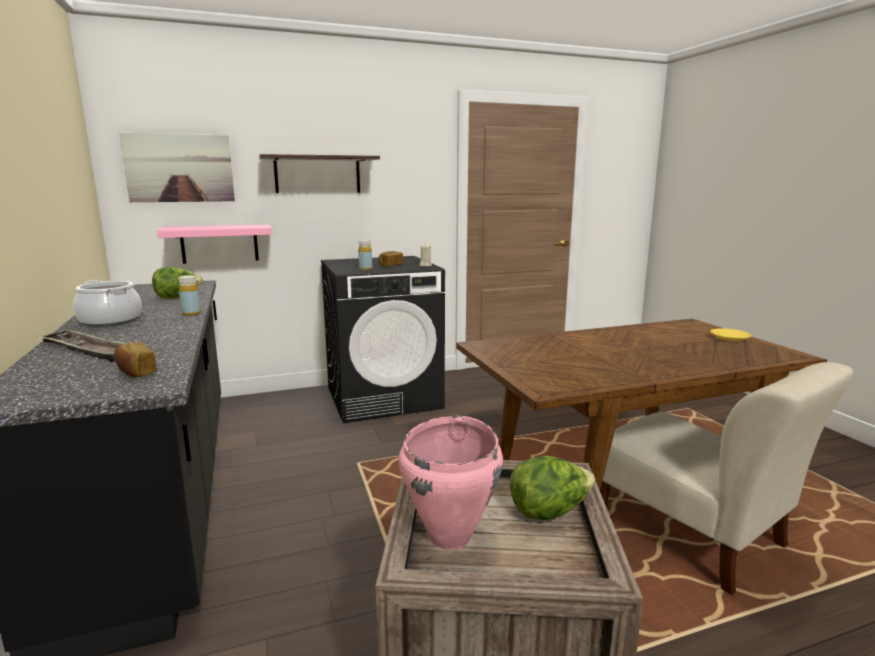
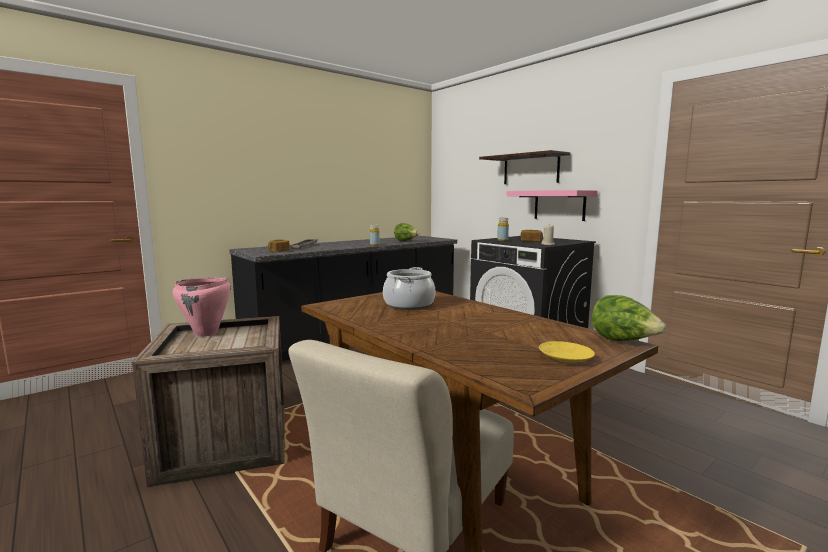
camera: 70 degrees right, 5 degrees down
(111, 321) = (351, 242): cooking pot -> cooking pot (409, 305)
(179, 168) = (461, 169): picture -> none
(219, 243) = (473, 217): pink shelf -> pink shelf (559, 205)
(549, 511) = (227, 348): lettuce -> lettuce (623, 341)

